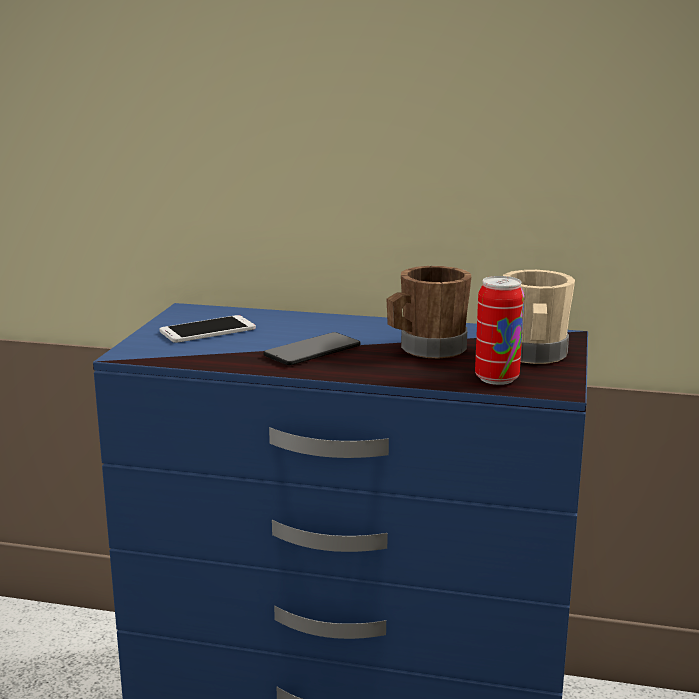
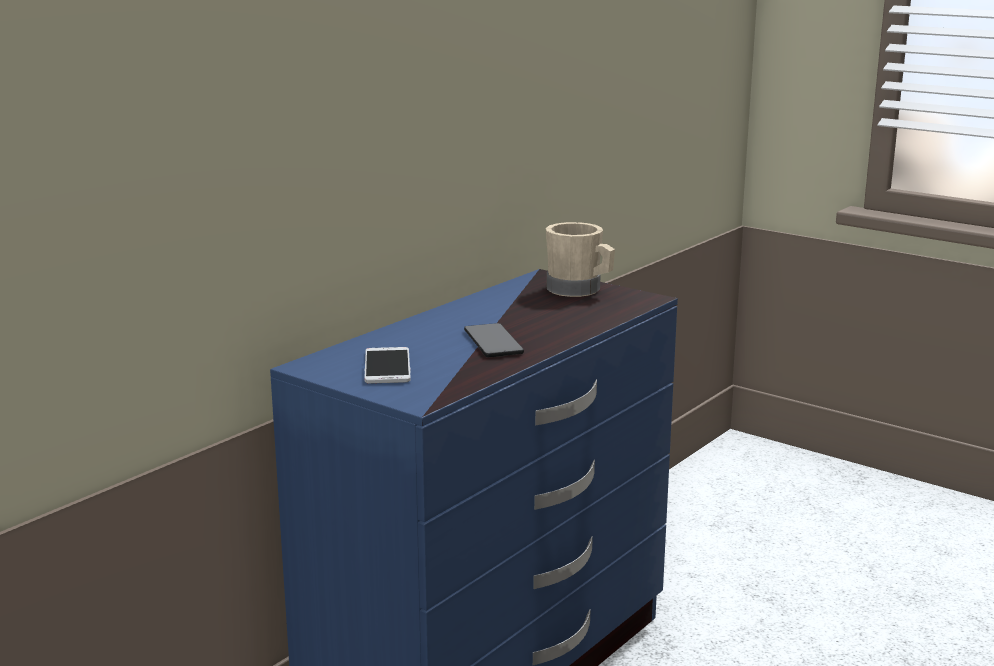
camera: 65 degrees left, 0 degrees up
(426, 349) = (530, 312): brown mug -> none
(496, 378) = (615, 307): can -> none

